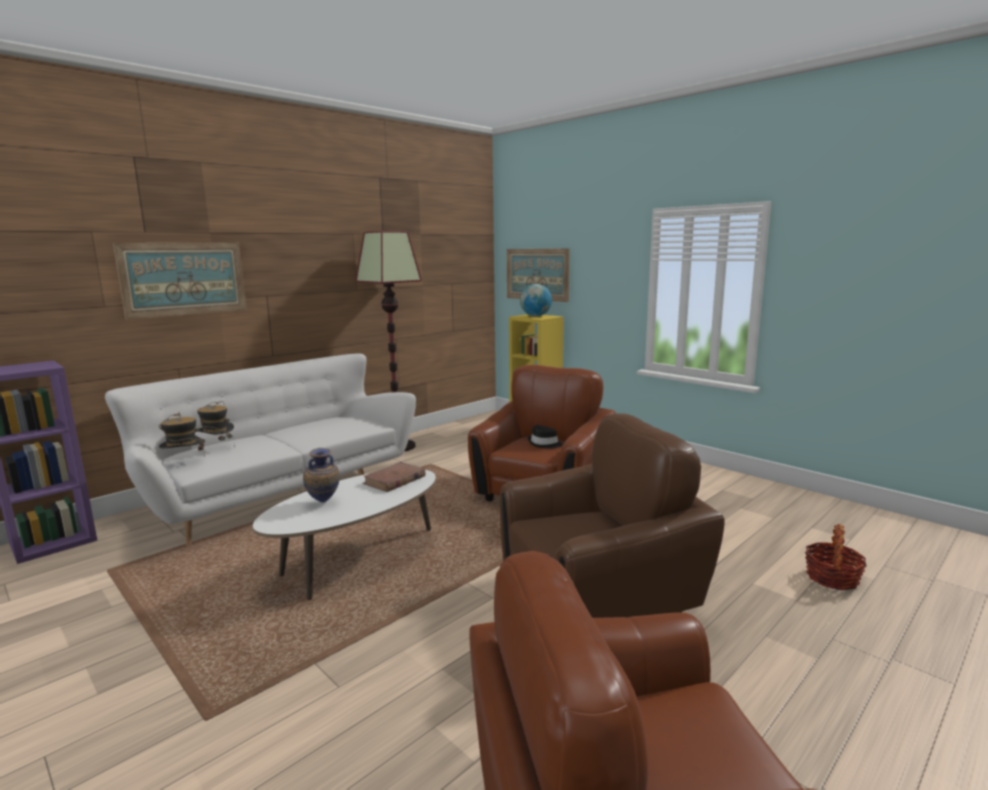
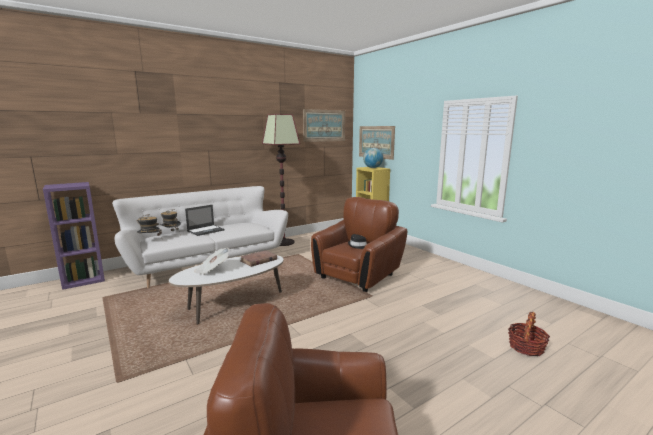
camera: 10 degrees right, 0 degrees up
(184, 279) = (161, 139): picture -> picture (324, 125)
(277, 435) = (206, 230): none -> laptop
(323, 503) = (212, 270): vase -> newspaper
(598, 596) = (364, 341): brown armchair -> none

